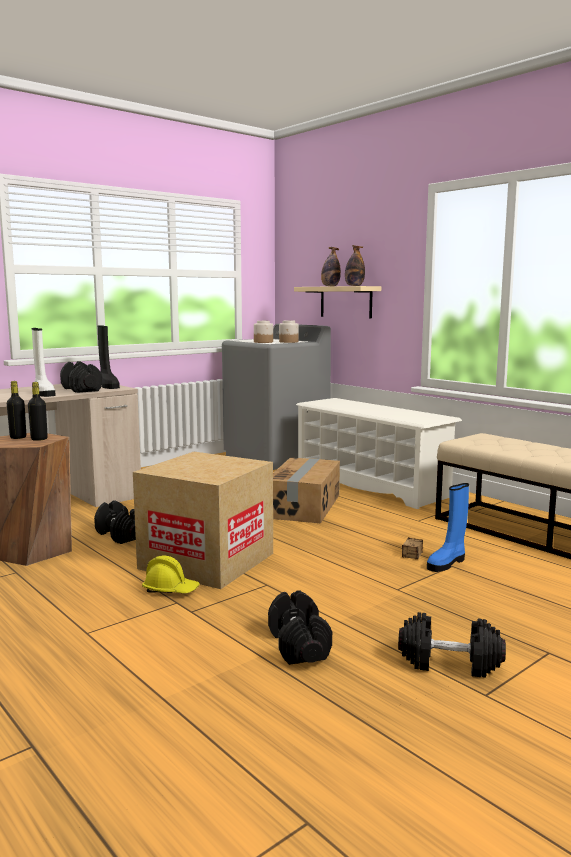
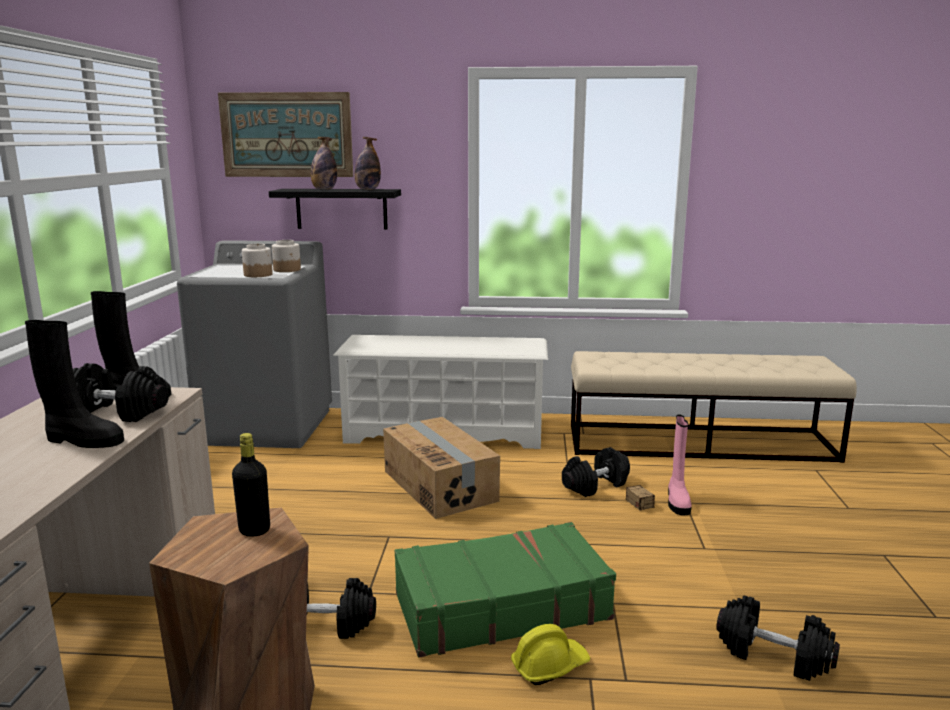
camera: 45 degrees left, 5 degrees up
(18, 437) = (207, 541): black bottle -> none
(43, 393) = (82, 440): white boot -> black boot
(207, 561) = (500, 606): cardboard box -> green suitcase
(319, 248) = (286, 135): none -> picture
(346, 302) = (341, 209): beige shelf -> black shelf
(447, 563) = (677, 501): blue boot -> pink boot
(450, 662) = (869, 601): black dumbbell -> black dumbbell (595, 485)

